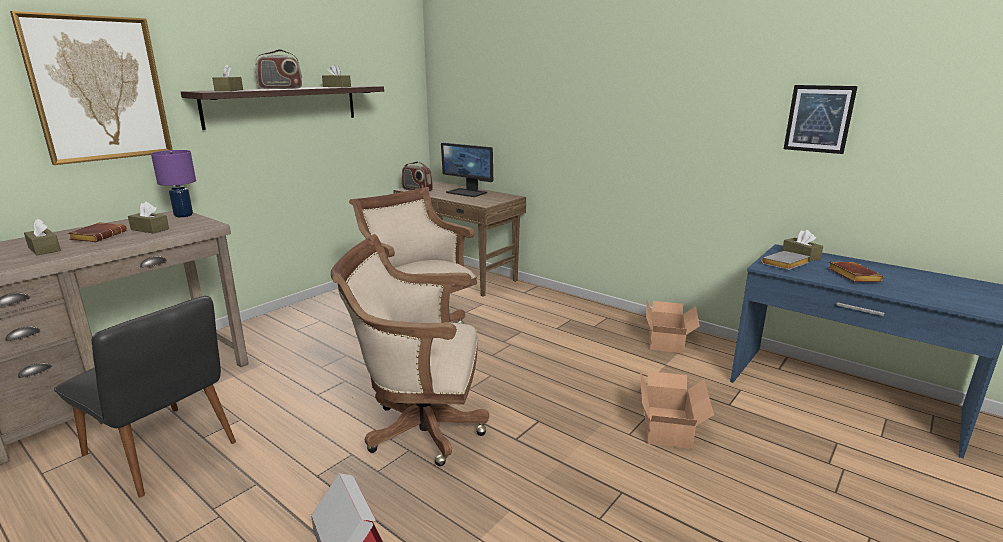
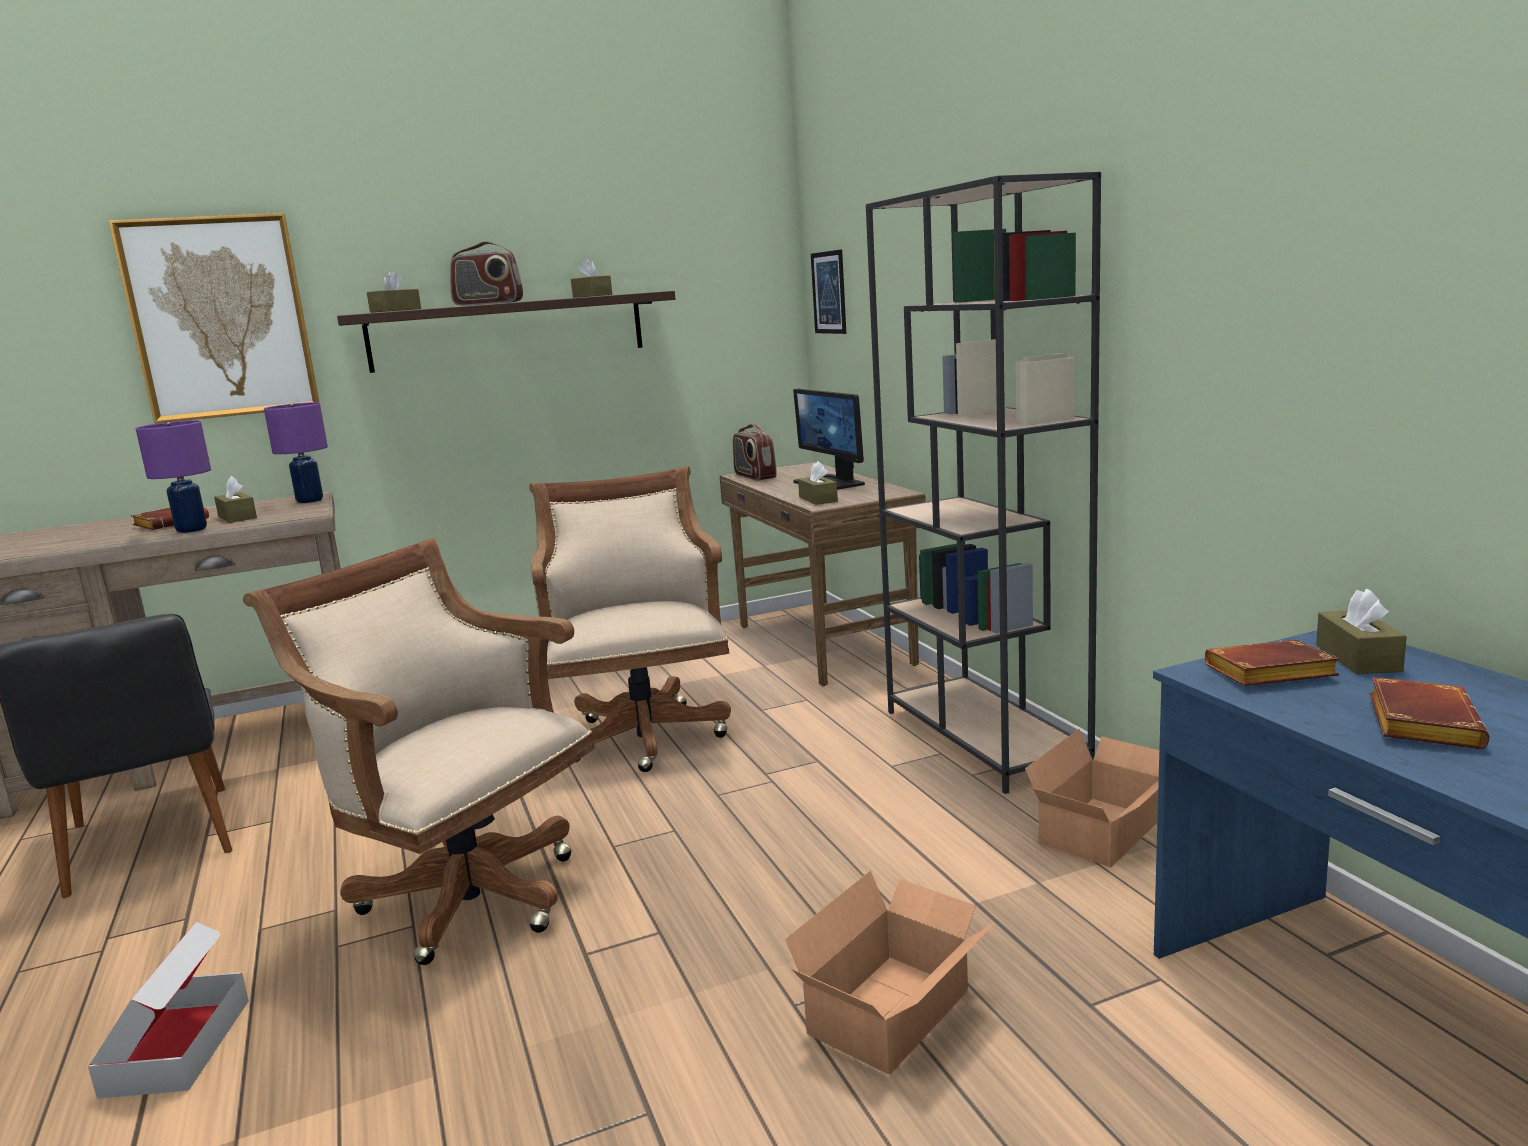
camera: 30 degrees right, 5 degrees down
(44, 249) = (94, 535): brown tissue box -> brown tissue box (818, 499)
(132, 240) = (191, 530): none -> purple table lamp
(582, 310) = (985, 738): none -> bookcase
(785, 265) = (1268, 674): grey book -> brown book
(818, 119) = (1417, 295): picture -> picture (829, 292)

